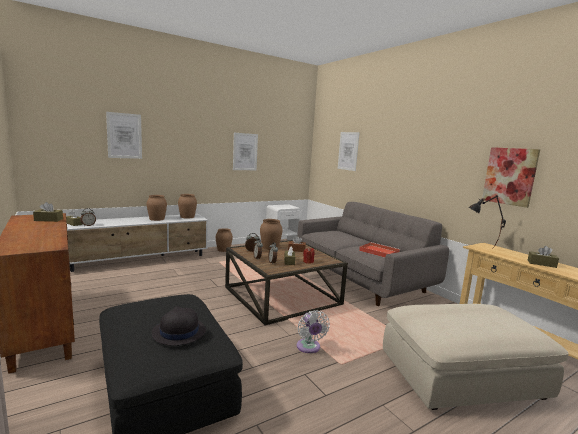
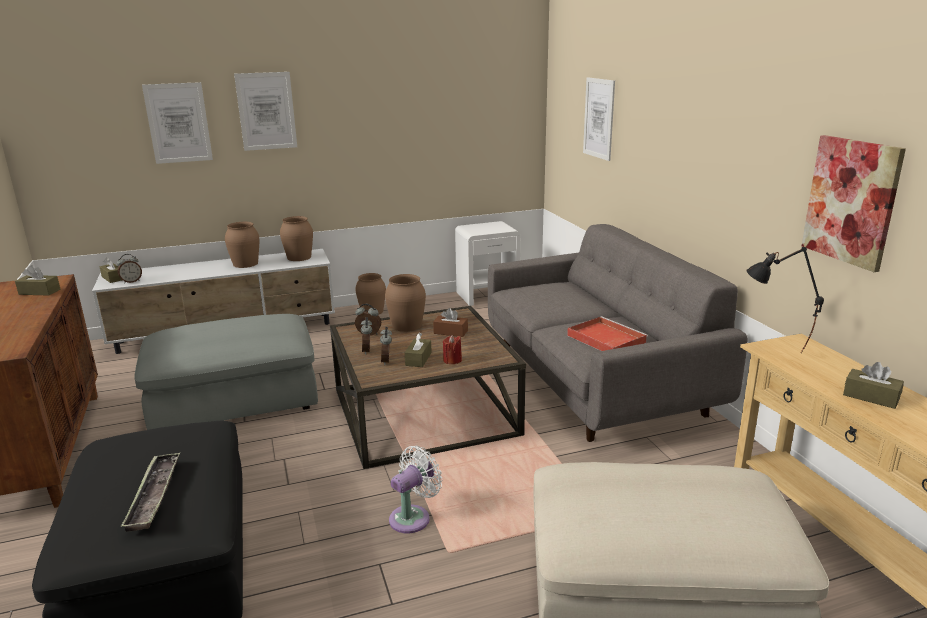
camera: 15 degrees right, 10 degrees up
(164, 292) = (235, 397): none -> grey ottoman
(178, 332) = (154, 495): black hat -> tray
(245, 152) = (403, 128): picture -> picture (266, 111)
(309, 348) = (413, 517): white fan -> white fan turned 135 degrees counterclockwise

